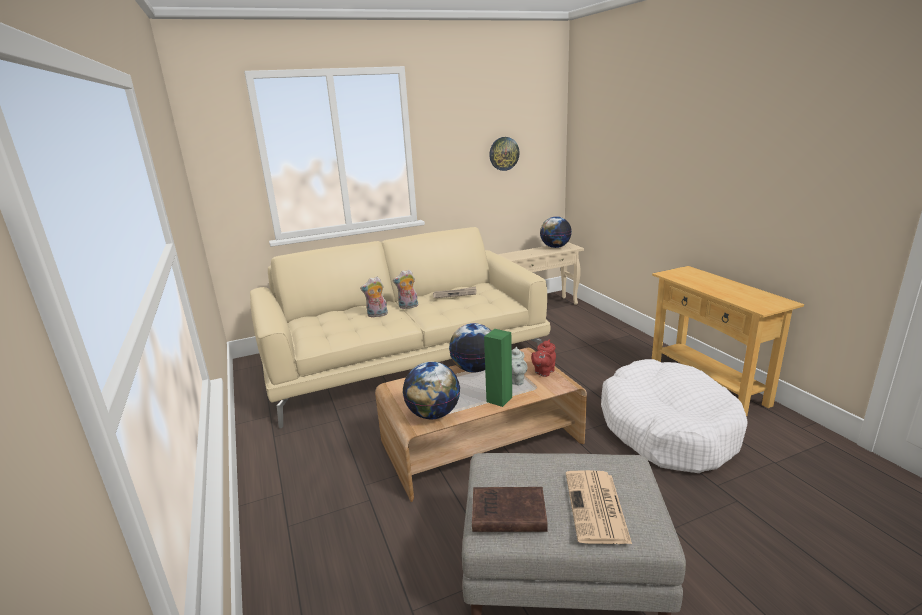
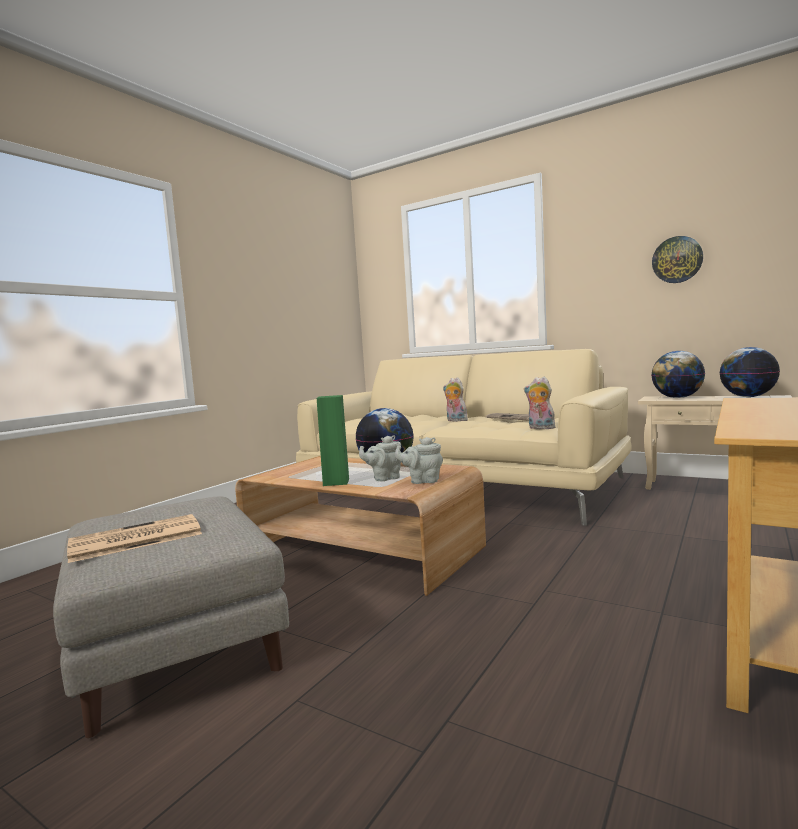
camera: 55 degrees right, 15 degrees down
(377, 315) = (418, 420): plush toy -> plush toy (540, 428)
(433, 414) = (281, 475): globe -> globe (677, 398)
(506, 513) = (116, 516): brown book -> none
(543, 372) = (422, 481): red teapot -> grey teapot
(667, 428) = (552, 640): white dog bed -> none

